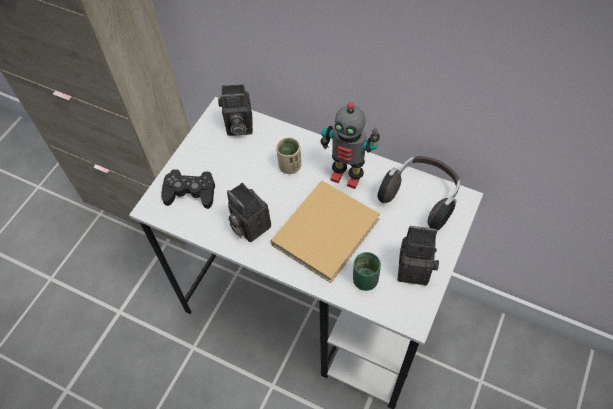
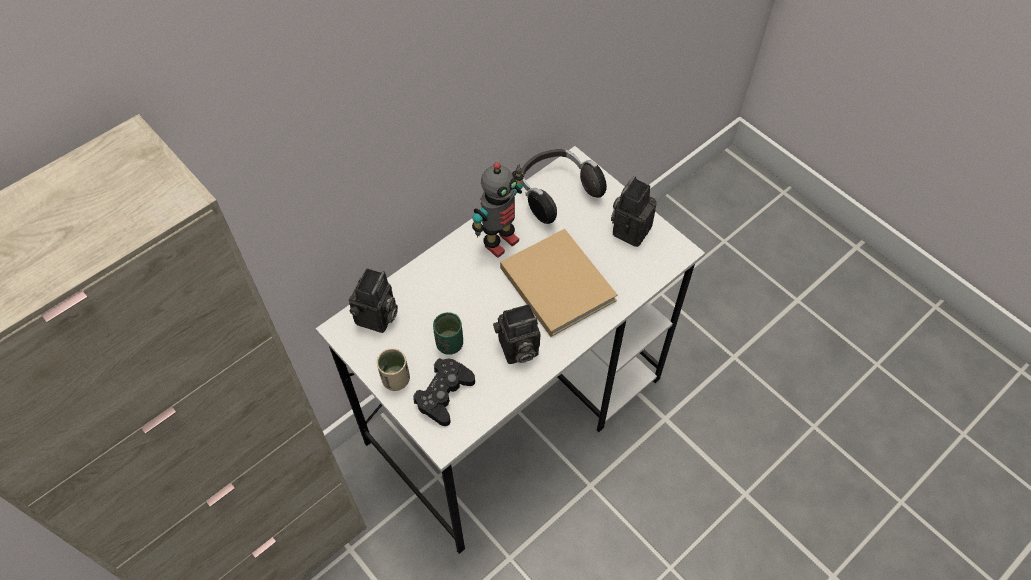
camera: 70 degrees left, 0 degrees up
(289, 166) = (460, 287): beige cup -> beige cup (396, 379)
(365, 280) = (625, 272): green cup -> green cup (449, 344)

